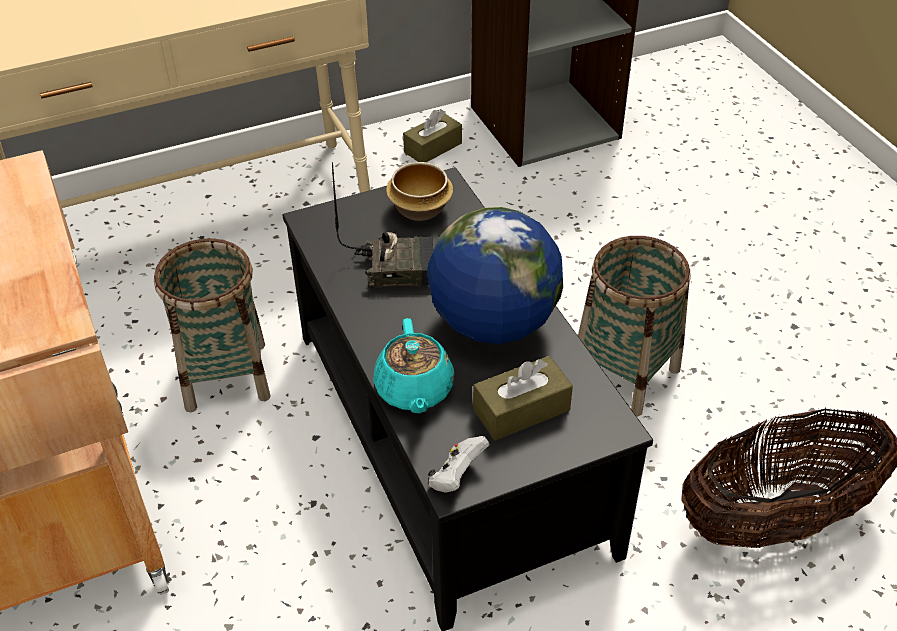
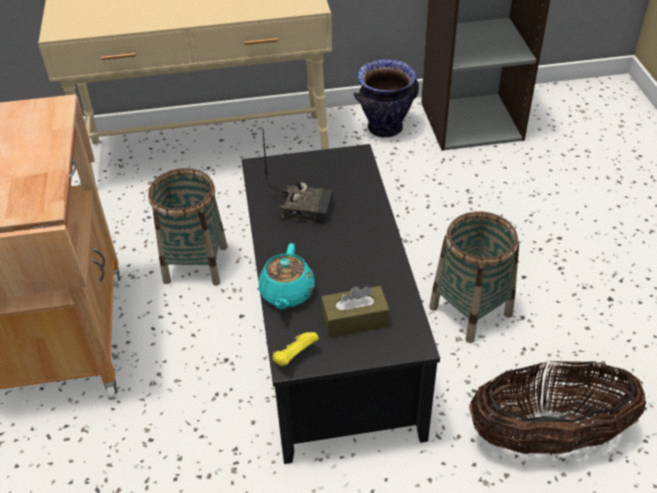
camera: 15 degrees right, 0 degrees up
(420, 208) = (335, 169): bowl -> none
(433, 148) = (384, 128): brown tissue box -> vase
(456, 477) = (294, 357): white game controller -> yellow game controller
(493, 324) = (357, 257): globe -> none

